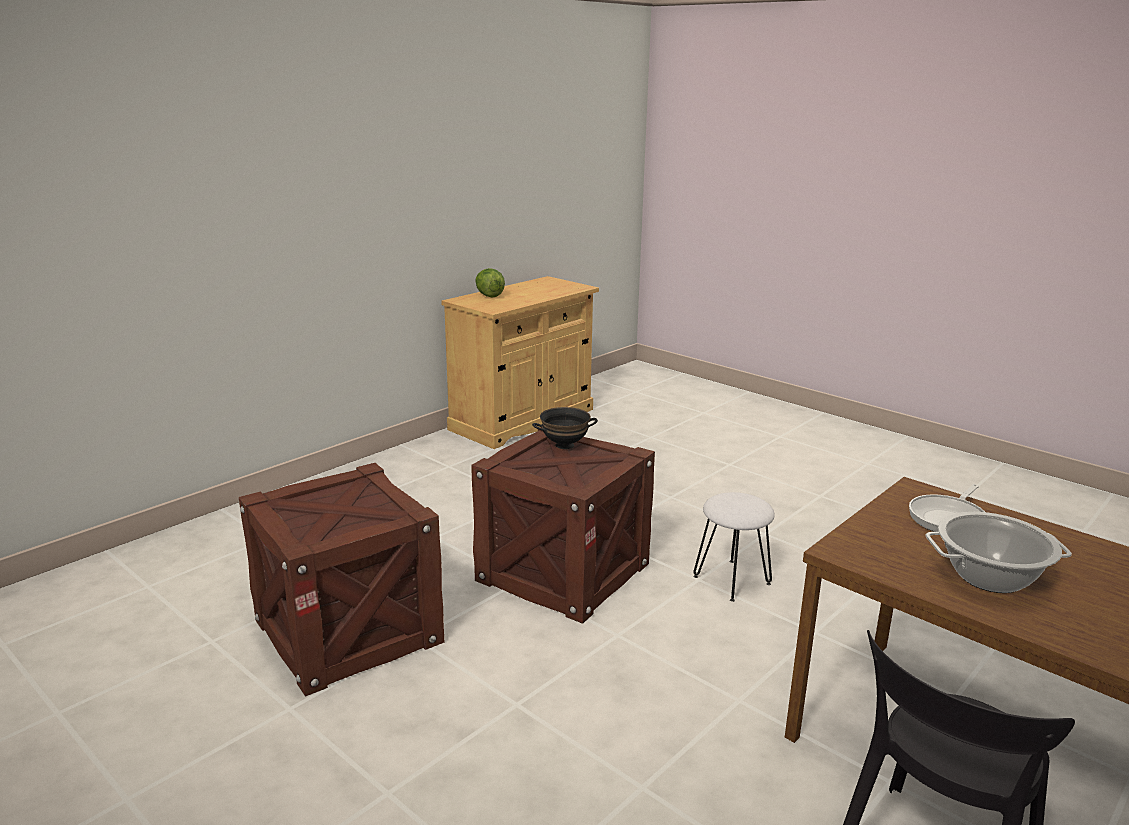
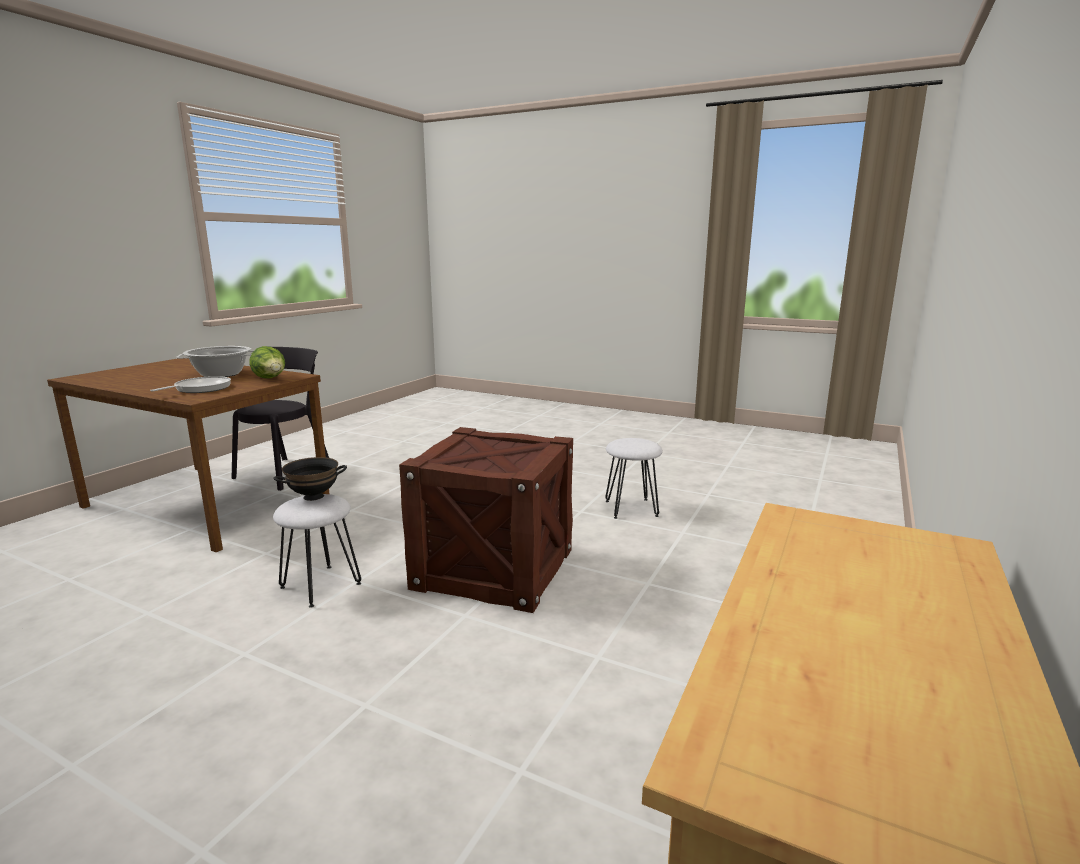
camera: 165 degrees right, 5 degrees down
(347, 631) = (631, 508): crate -> white stool
(489, 295) = (934, 588): lettuce -> lettuce (270, 379)
(564, 445) = (499, 465): black bowl -> black bowl (313, 497)

